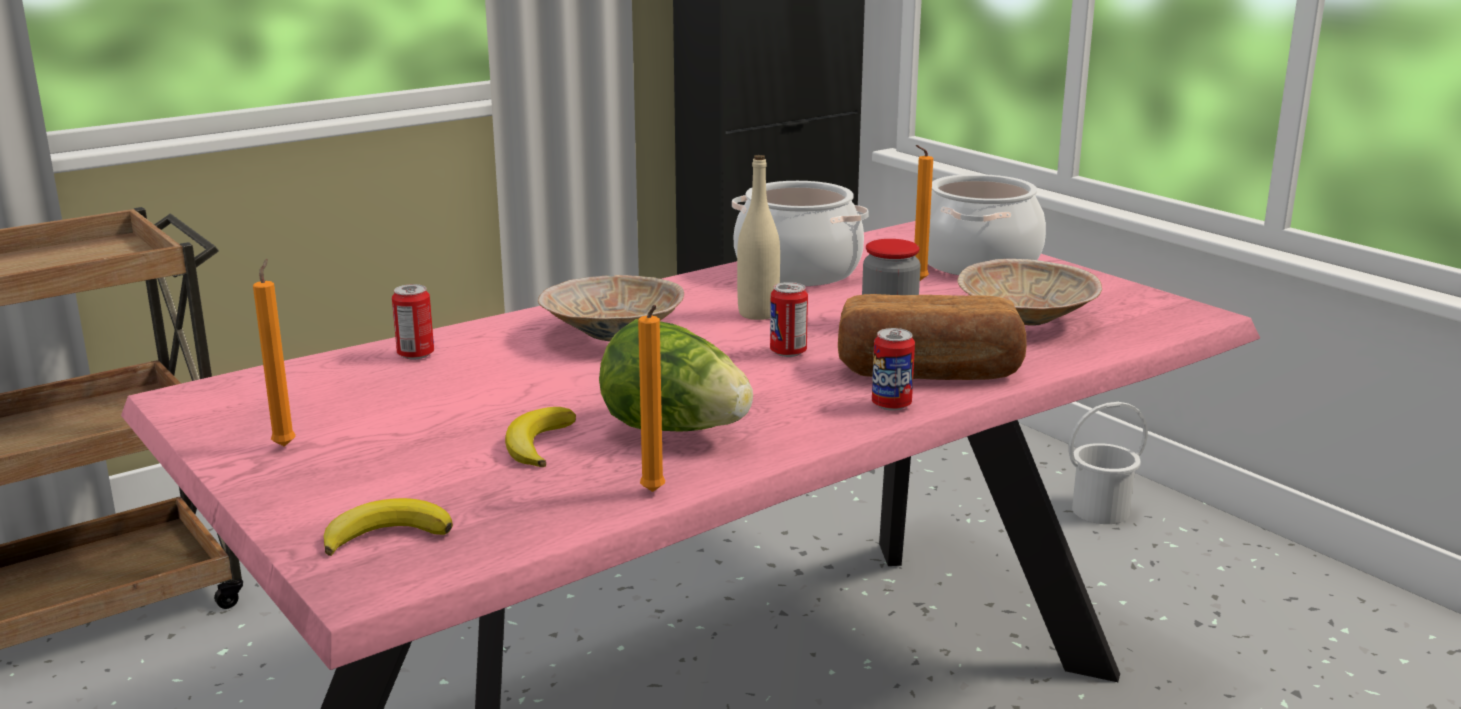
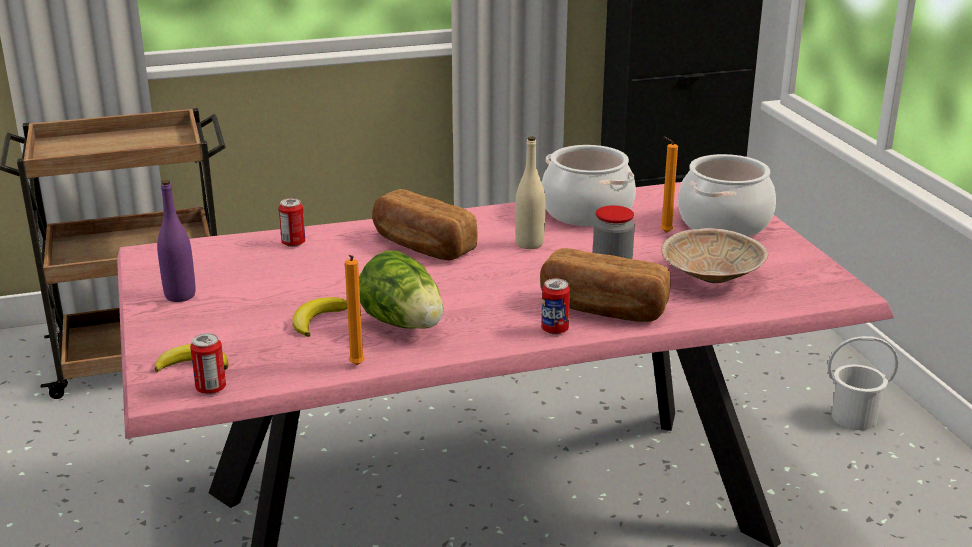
camera: 20 degrees right, 5 degrees up
(286, 444) = (180, 295): orange candle -> purple bottle
(612, 334) = (422, 246): beige bowl -> bread
(788, 352) = (523, 278): can -> can (211, 388)

